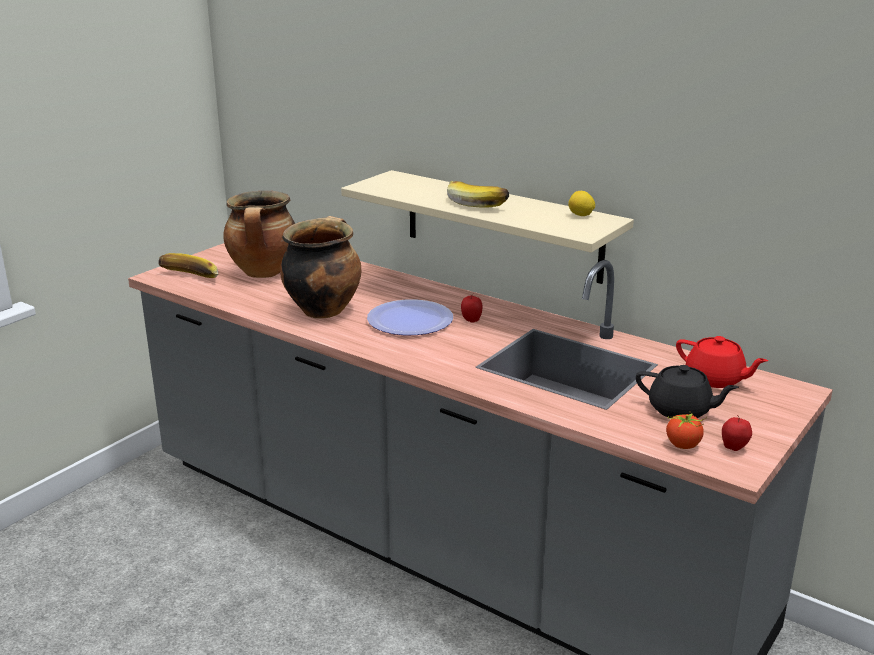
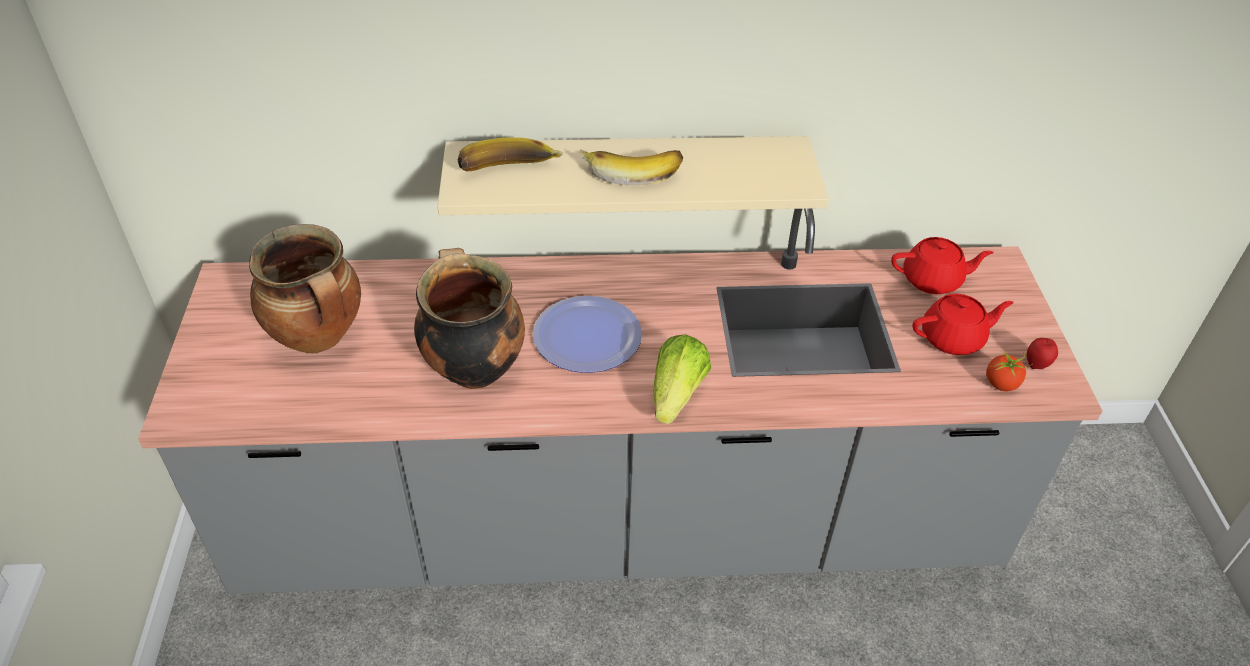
camera: 40 degrees left, 20 degrees up
(189, 278) = (230, 396): banana -> banana (509, 172)
(424, 361) = (677, 395): none -> lettuce
(471, 320) = (647, 304): apple -> none
(581, 215) = (758, 151): lemon -> none
(681, 410) = (953, 338): black teapot -> red teapot

